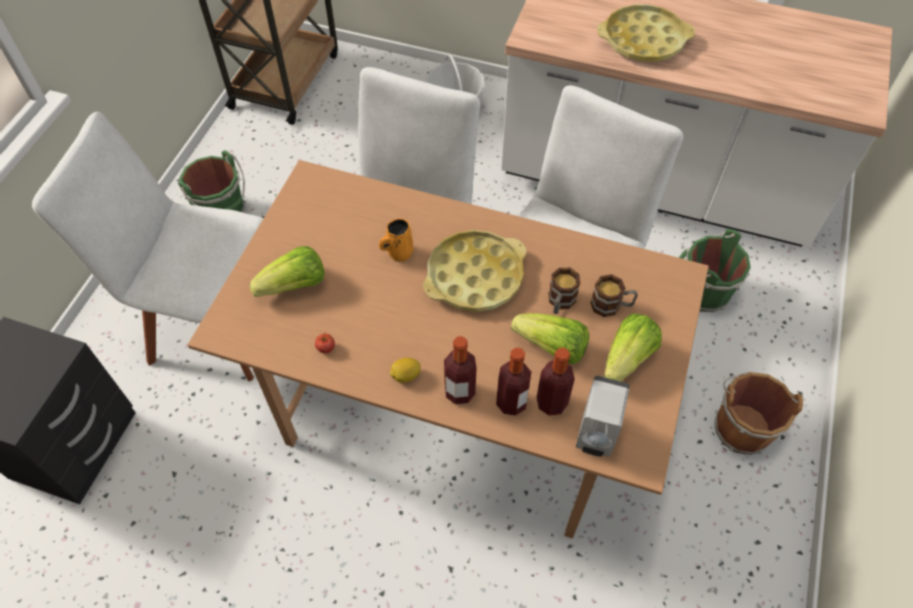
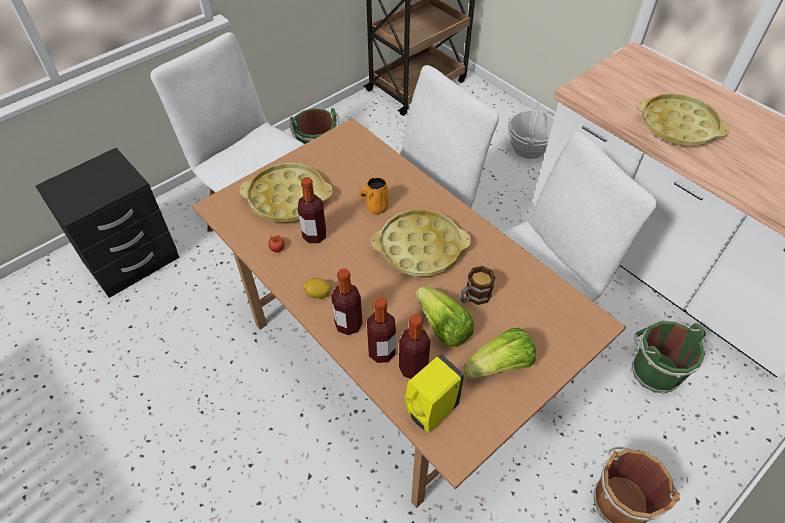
camera: 30 degrees right, 5 degrees down
(295, 286) = (287, 198): lettuce -> yellow tray
(356, 314) = (314, 236): none -> bottle
(595, 436) = (430, 412): white soap dispenser -> yellow soap dispenser
(611, 306) = (515, 319): mug -> none

